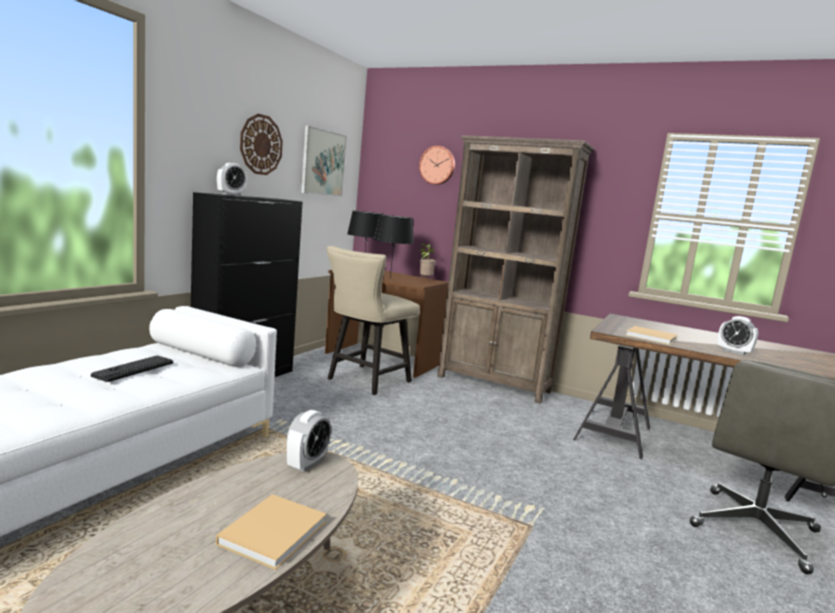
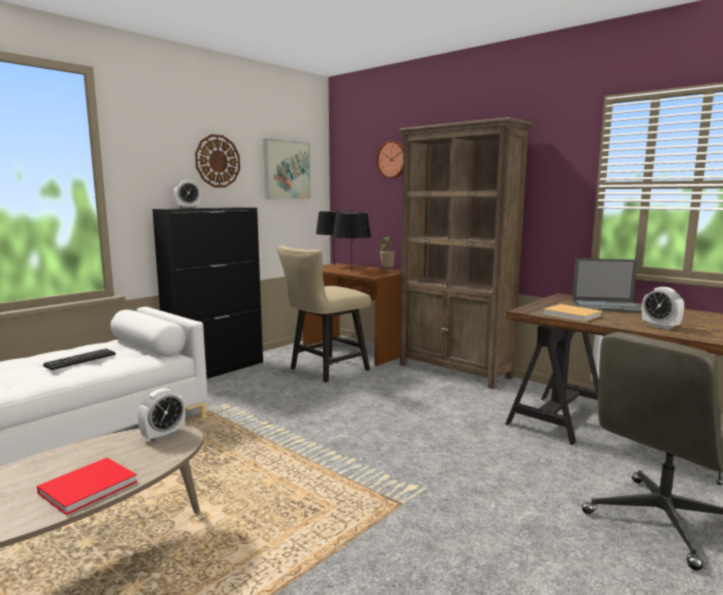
camera: 15 degrees right, 0 degrees up
(275, 531) = (91, 486): beige book -> red book
(669, 330) = (608, 307): none -> laptop

